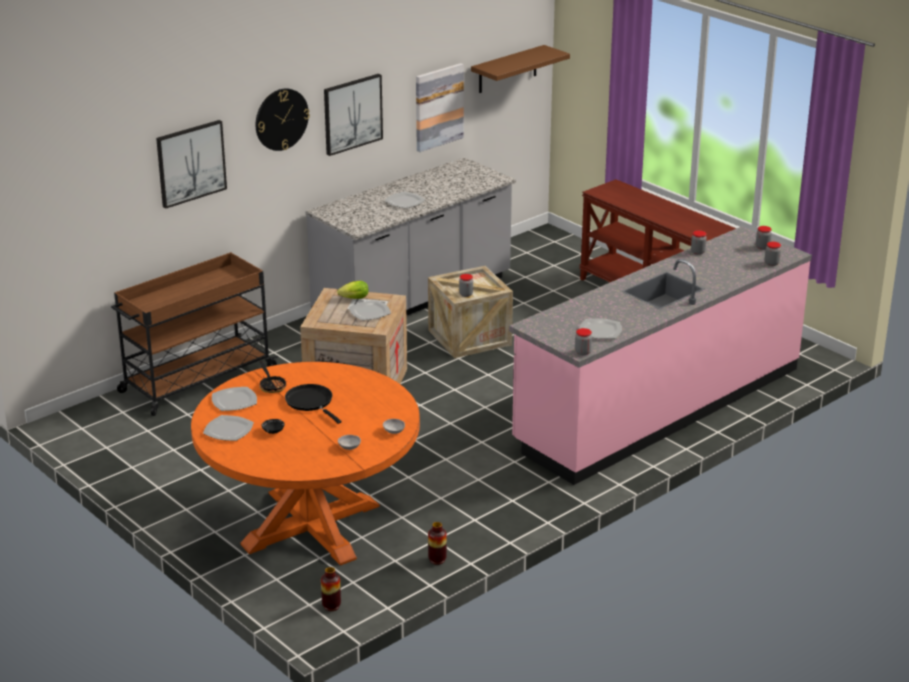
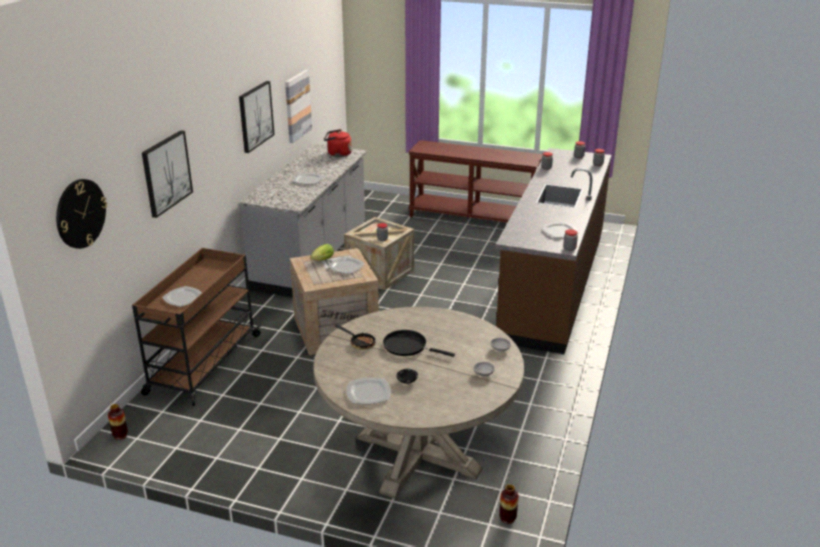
camera: 30 degrees left, 0 degrees up
(235, 401) = (344, 365): plate -> plate (183, 298)
(281, 119) = (217, 125): wall clock -> wall clock (80, 213)
(311, 525) = (418, 453): orange dining table -> beige dining table
(437, 560) = (540, 446): vase -> vase (120, 435)
(475, 177) = (337, 154): none -> red kettle
(507, 69) = (326, 73): brown shelf -> none
(658, 406) = (551, 284): pink counter -> brown counter

